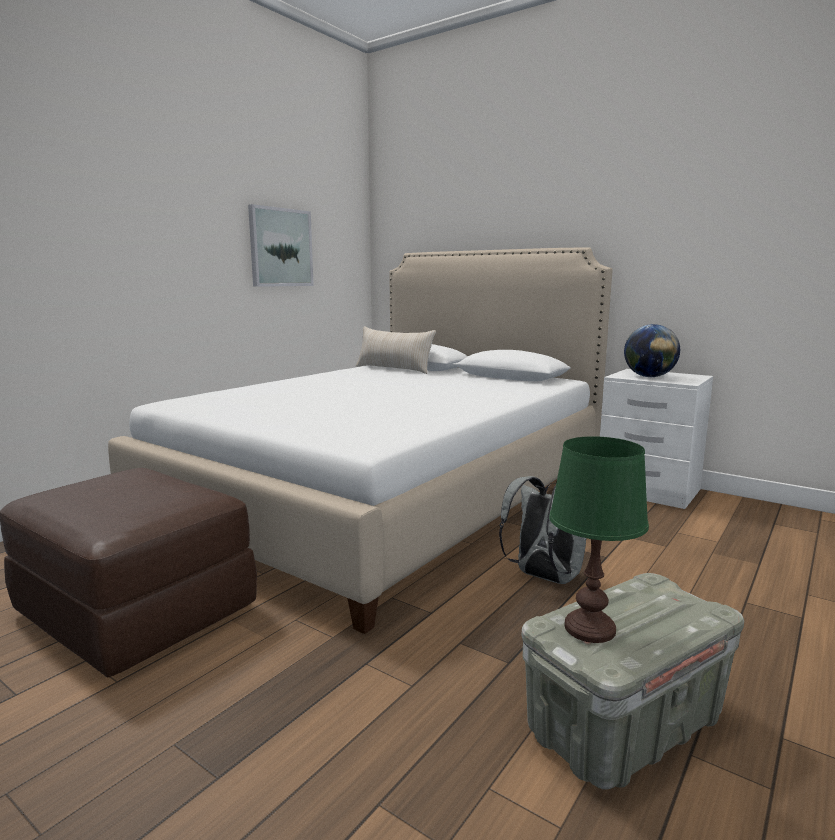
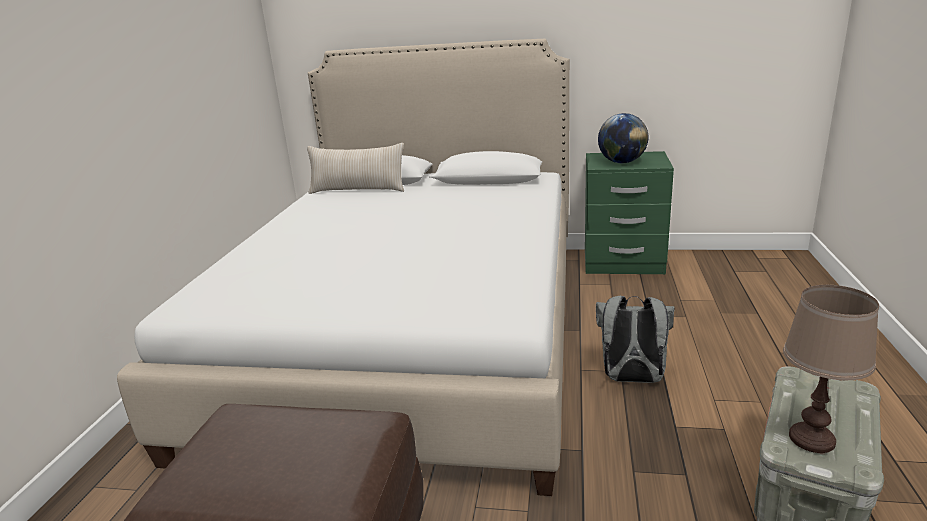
camera: 25 degrees left, 10 degrees up
(280, 247) = (193, 66): picture -> none
(589, 628) = (811, 439): green table lamp -> brown table lamp
(648, 491) = (623, 262): white nightstand -> green nightstand

